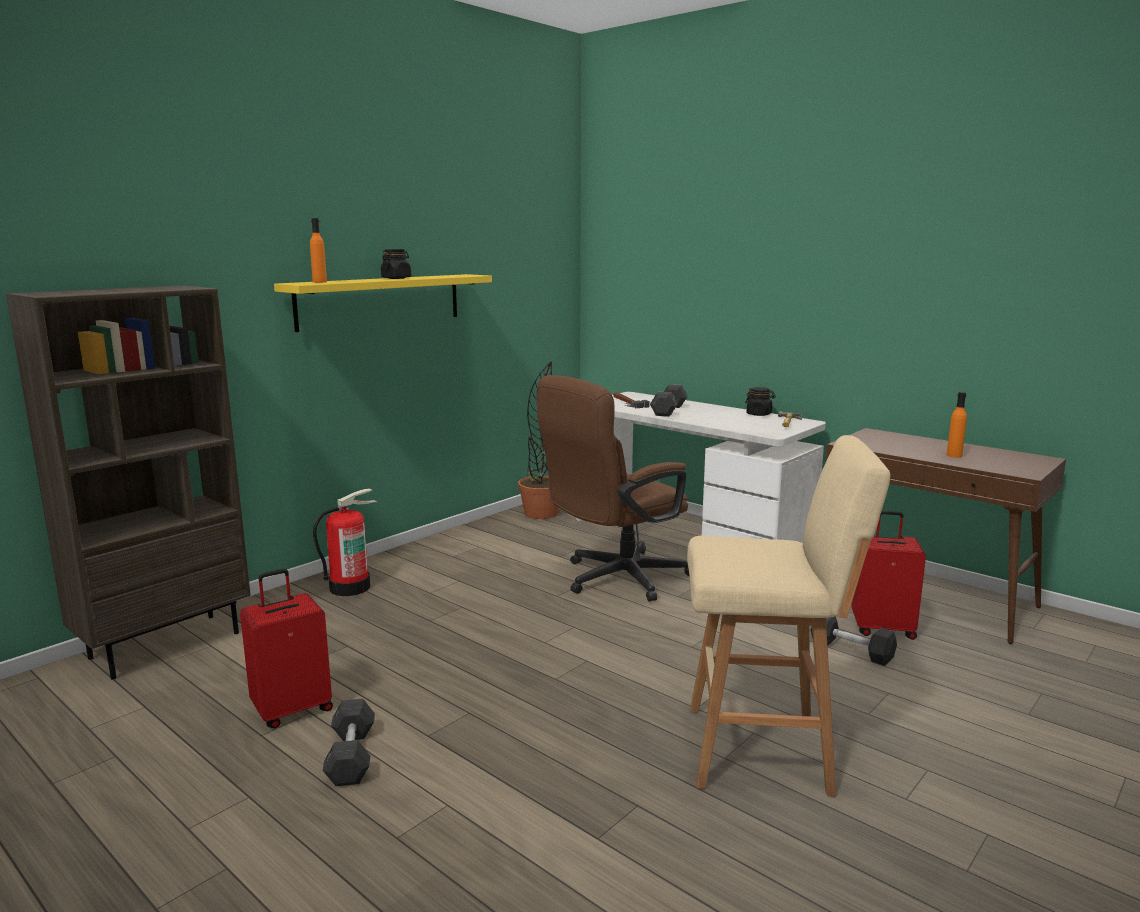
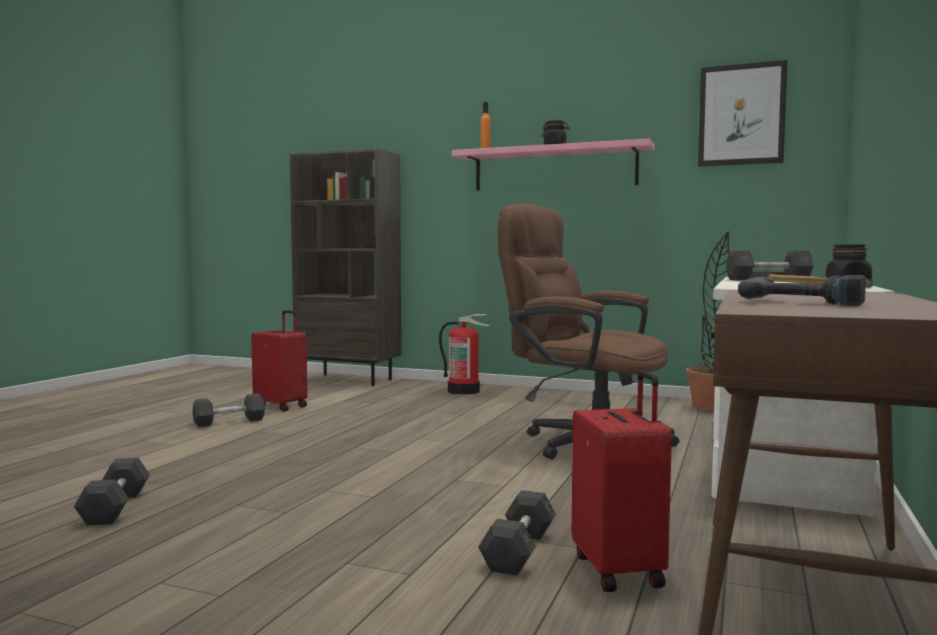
camera: 70 degrees right, 10 degrees down
(381, 301) = (554, 168): yellow shelf -> pink shelf
(523, 249) = (741, 115): none -> picture
(710, 838) = (115, 507): none -> grey dumbbell
(764, 749) = (254, 517): beige stool -> none
(954, 455) = (802, 301): orange bottle -> power drill

